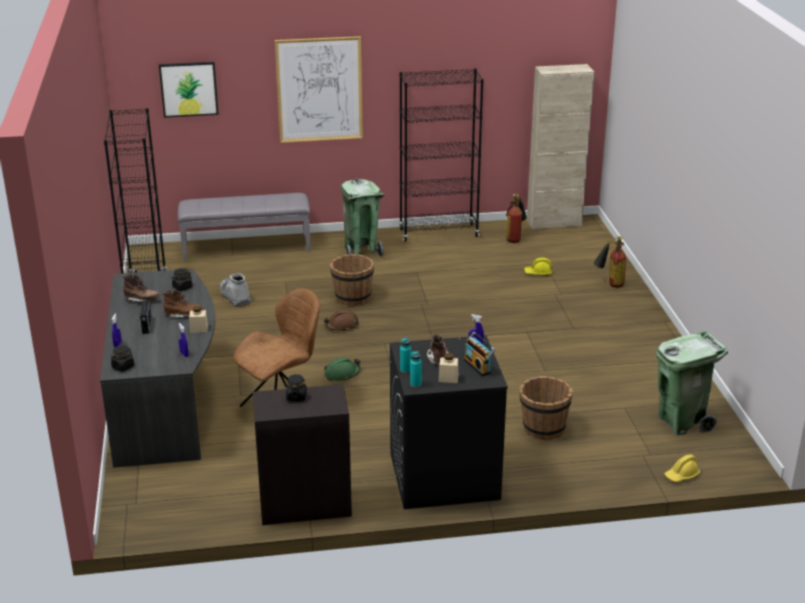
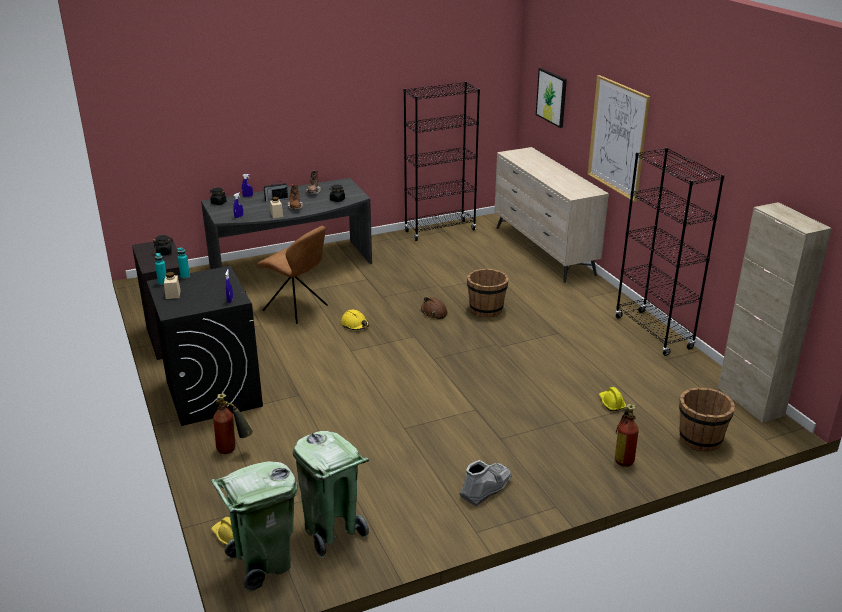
camera: 75 degrees right, 0 degrees up
(235, 296) = (456, 261): grey boot -> grey boot (485, 488)
(246, 247) = (543, 251): grey bench -> beige dresser
(342, 374) = (355, 325): green hard hat -> yellow hard hat
(361, 251) = (579, 300): green trash can -> green trash can (263, 563)
(438, 357) = (208, 286): brown boot -> none
(478, 366) = (194, 305): radio -> none
(515, 238) = (684, 380): fire extinguisher -> fire extinguisher (233, 450)
(543, 428) = (297, 437): brown bucket -> brown bucket (700, 439)

